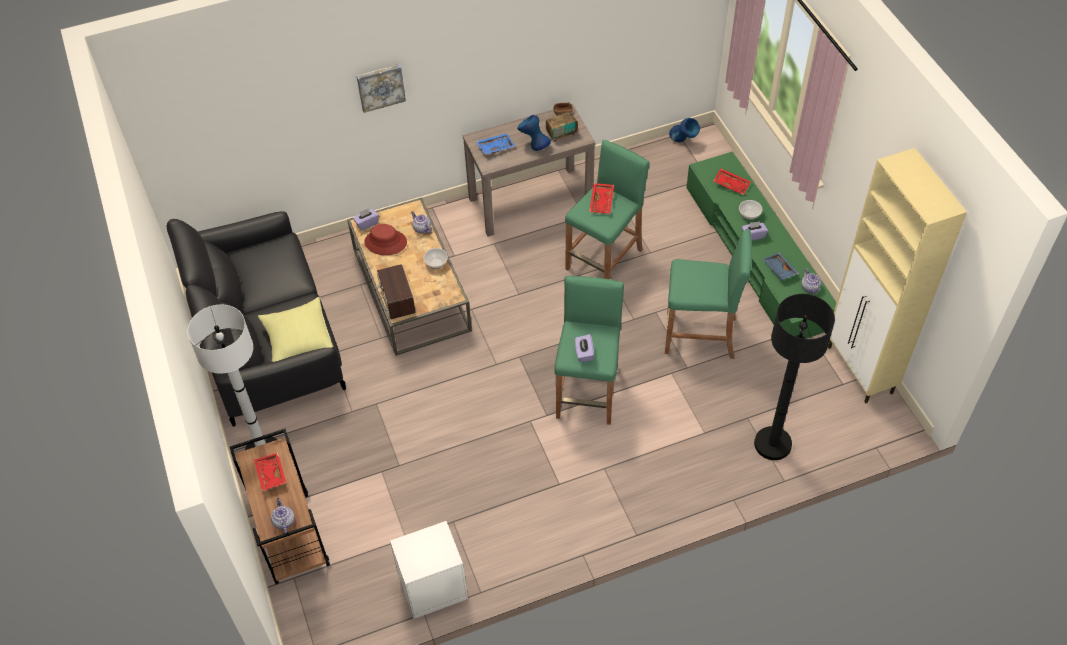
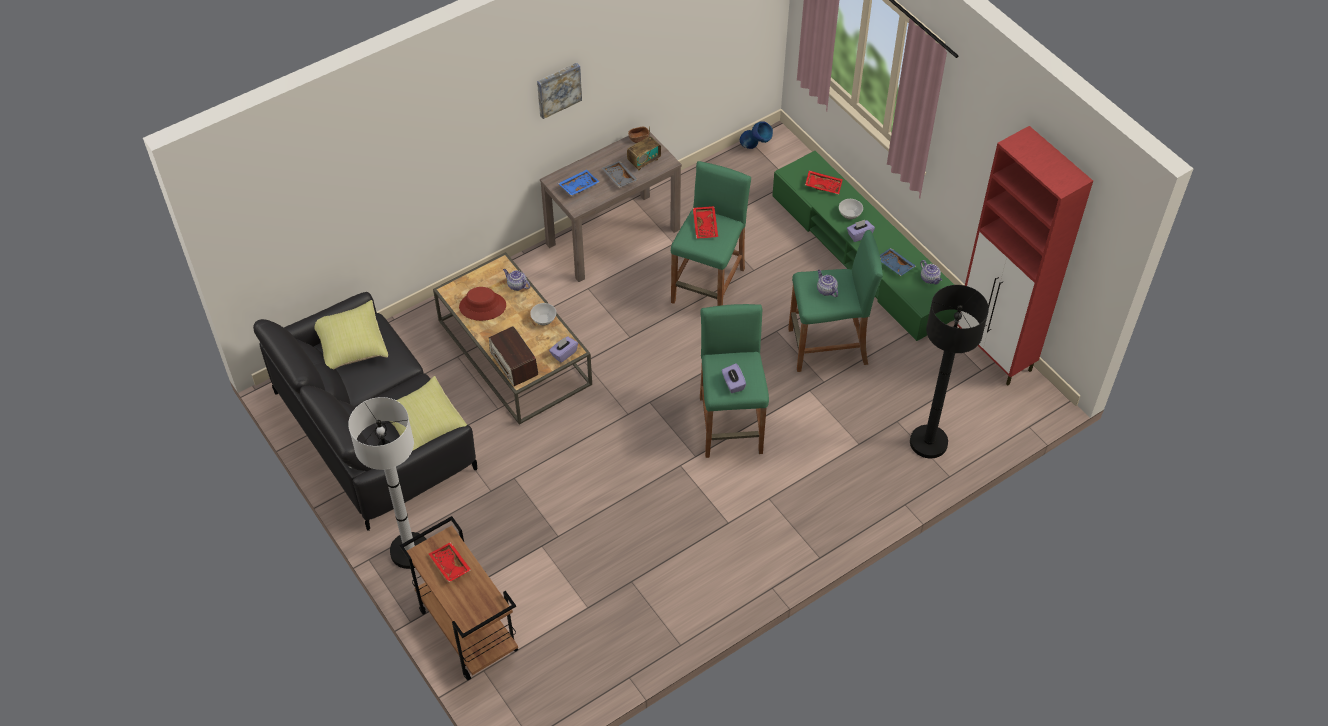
camera: 15 degrees left, 0 degrees up
(258, 257) = (350, 345): none -> yellow pillow
(283, 521) = (479, 609): teapot -> teapot (826, 290)
(367, 223) = (456, 289): purple tissue box -> purple tissue box (564, 353)
(380, 86) = (459, 142): picture -> picture (558, 89)
(431, 587) = (629, 651): white nightstand -> none
(534, 145) = (618, 178): blue vase -> grey tray
(860, 371) = (994, 354): beige cabinet -> red cabinet

